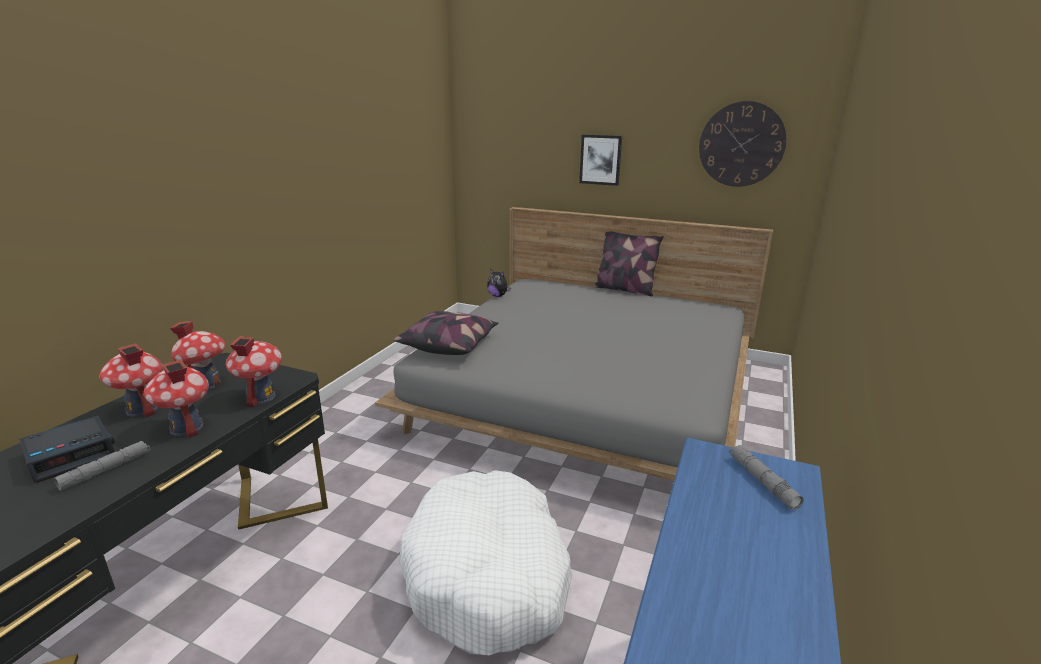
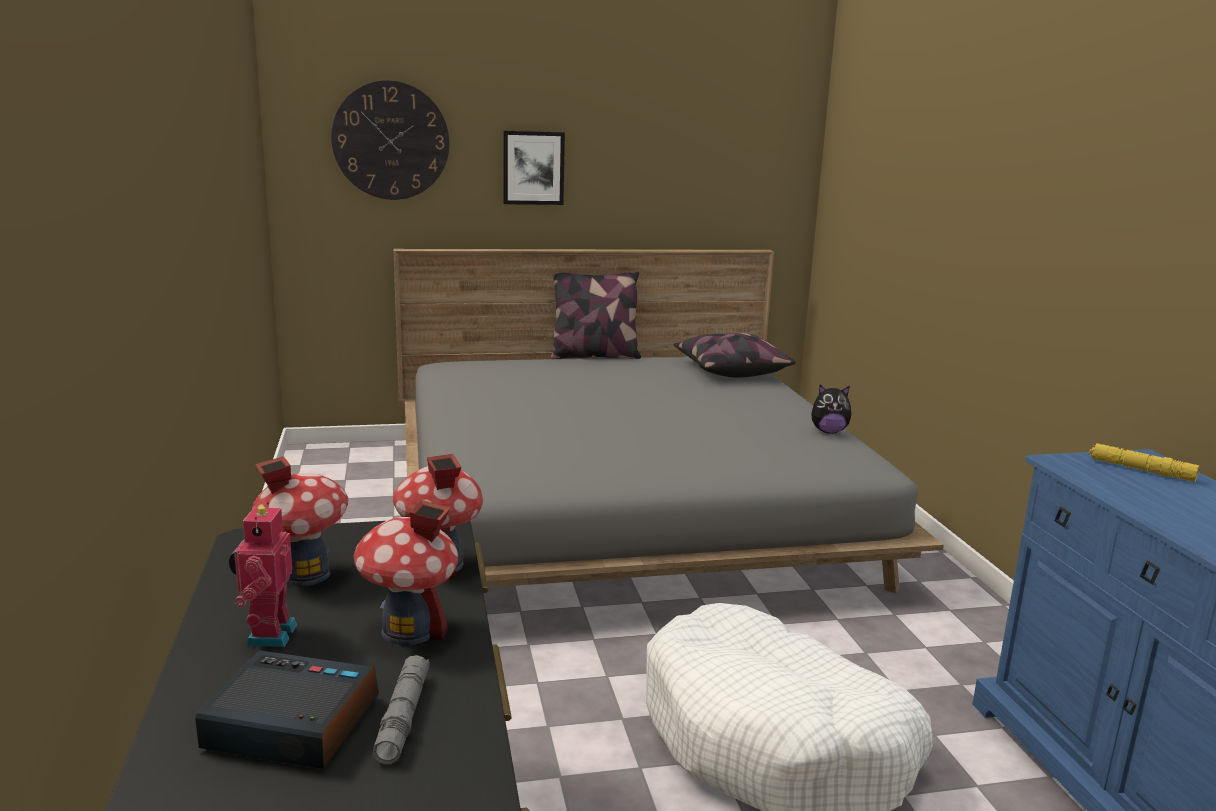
camera: 35 degrees left, 5 degrees down
(72, 455) = (290, 724): alarm clock -> alarm clock turned 90 degrees counterclockwise
(142, 409) = (268, 635): toy house -> toy robot
(449, 345) = (482, 462): pillow -> pillow (730, 371)
(498, 296) = (437, 390): plush toy -> plush toy (828, 431)
(741, 144) = (722, 142): wall clock -> wall clock (391, 140)
(762, 481) = (1140, 470): grey flashlight -> yellow flashlight

